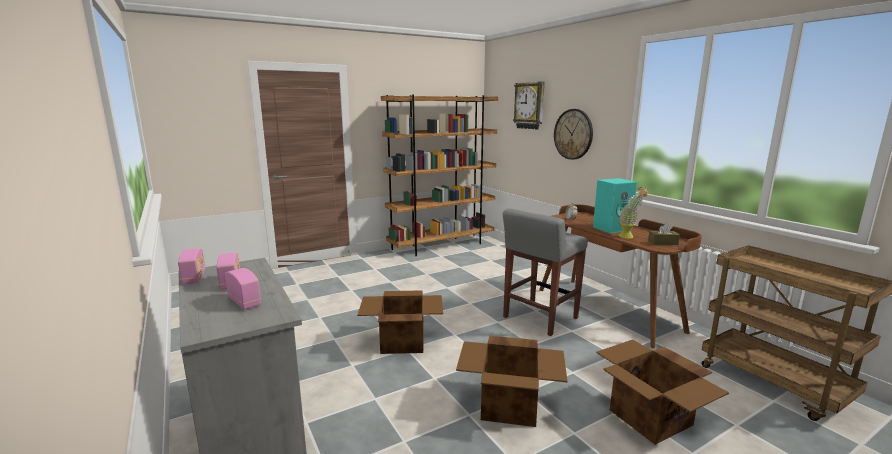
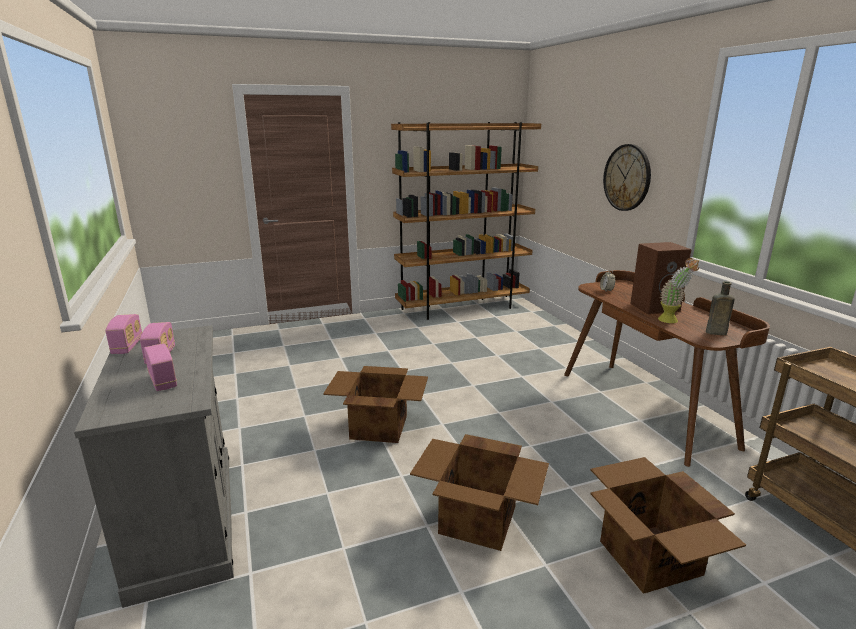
camera: 10 degrees right, 5 degrees up
(530, 105) = (578, 137): wall clock -> none
(539, 318) = (552, 412): grey stool -> none
(612, 228) = (655, 307): turquoise speaker -> brown speaker
(663, 242) = (714, 332): brown tissue box -> brown bottle

